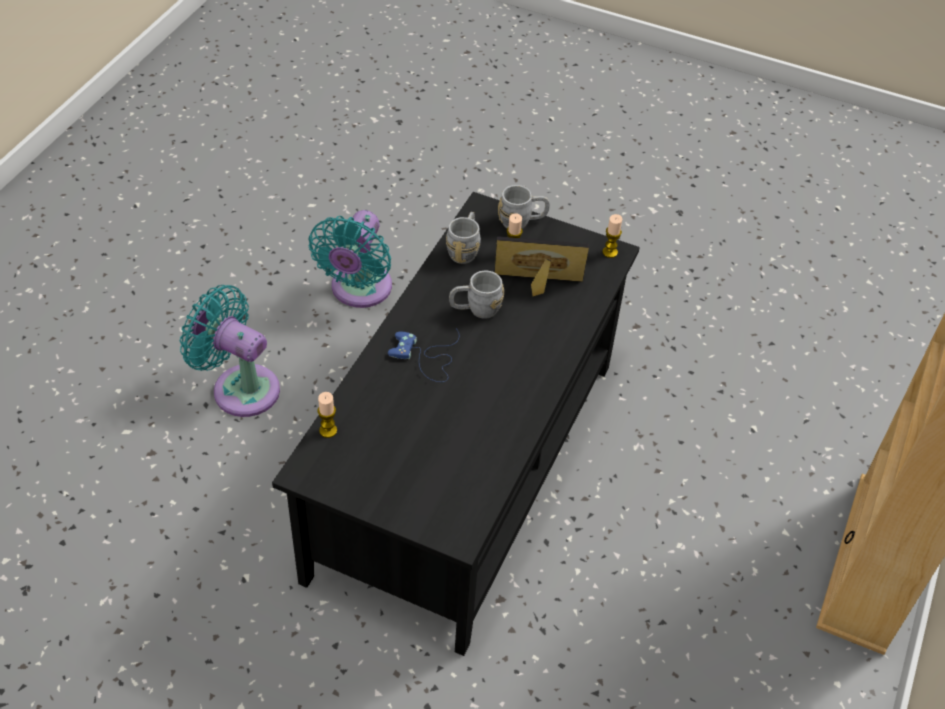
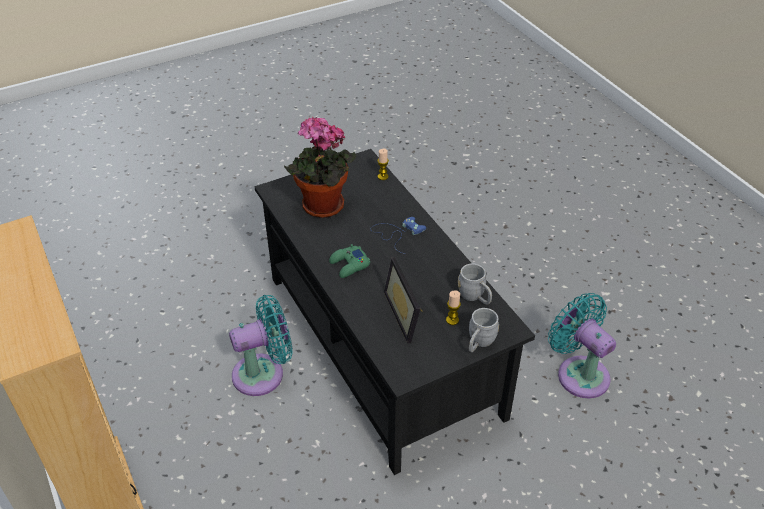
camera: 130 degrees right, 5 degrees down
(240, 387) = (528, 277): turquoise fan -> turquoise fan (263, 373)
(448, 456) = (322, 208): none -> potted plant
(475, 309) = (415, 273): grey mug -> none
(518, 370) = (349, 265): none -> green game controller
(537, 286) = (408, 314): picture frame -> picture frame turned 120 degrees clockwise
(610, 252) = (406, 374): candle -> none

